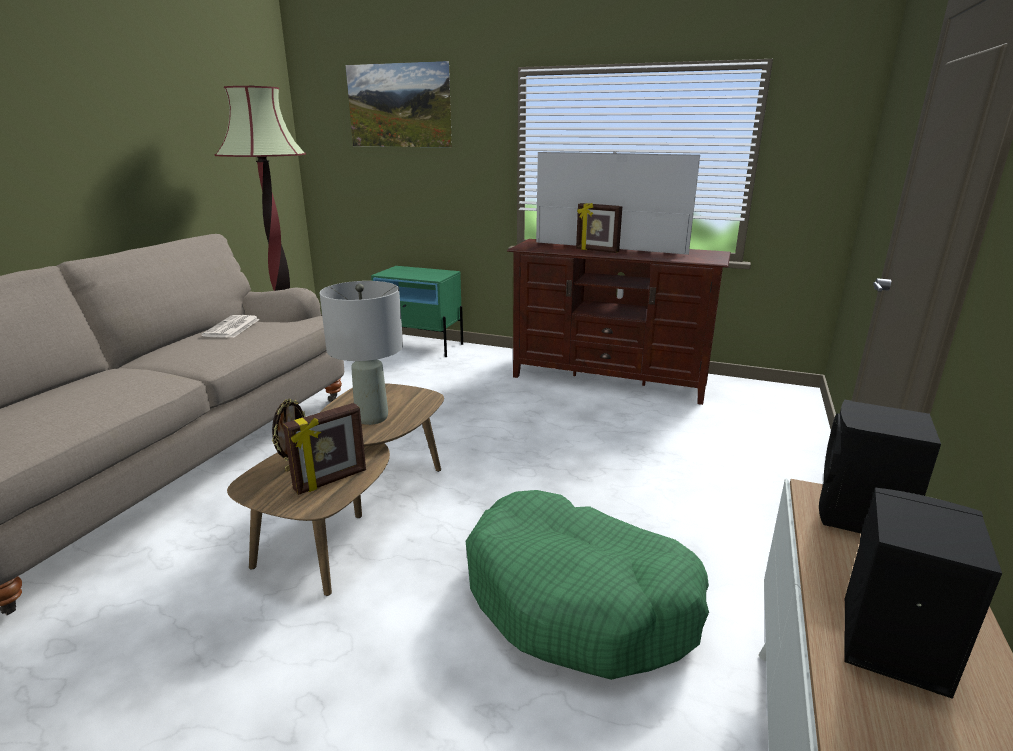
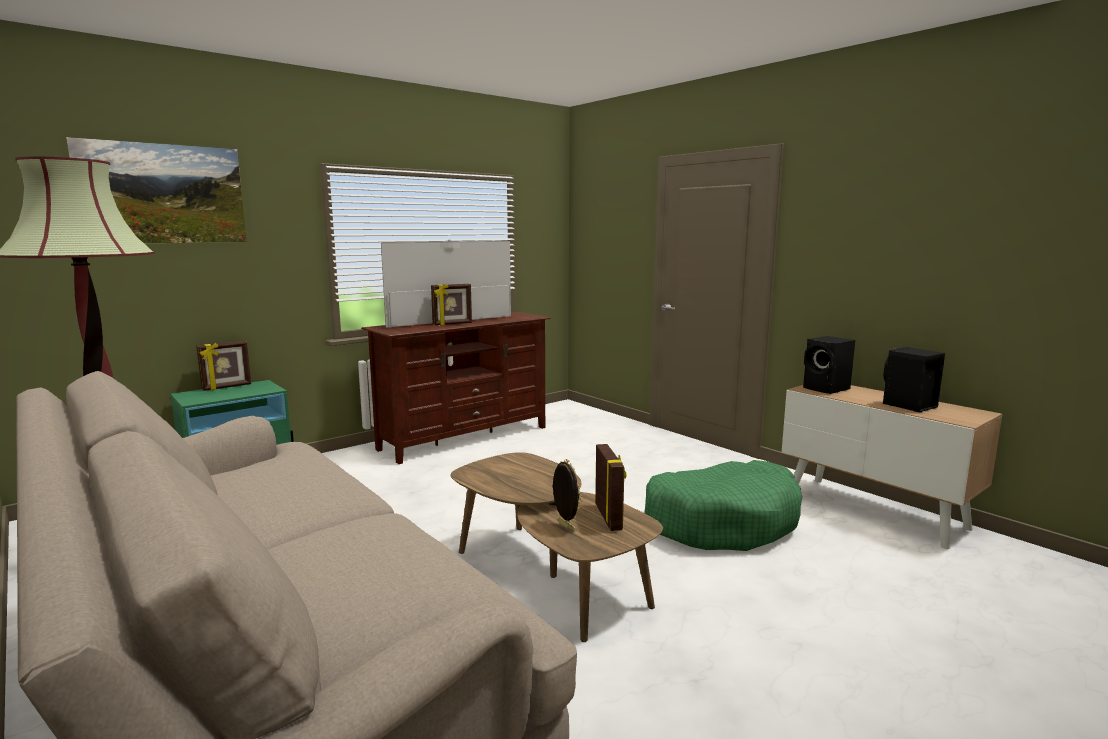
camera: 60 degrees left, 10 degrees down
(232, 328) = (261, 475): newspaper -> none
(372, 418) = (533, 479): grey table lamp -> none
(425, 269) = (227, 387): none -> picture frame

